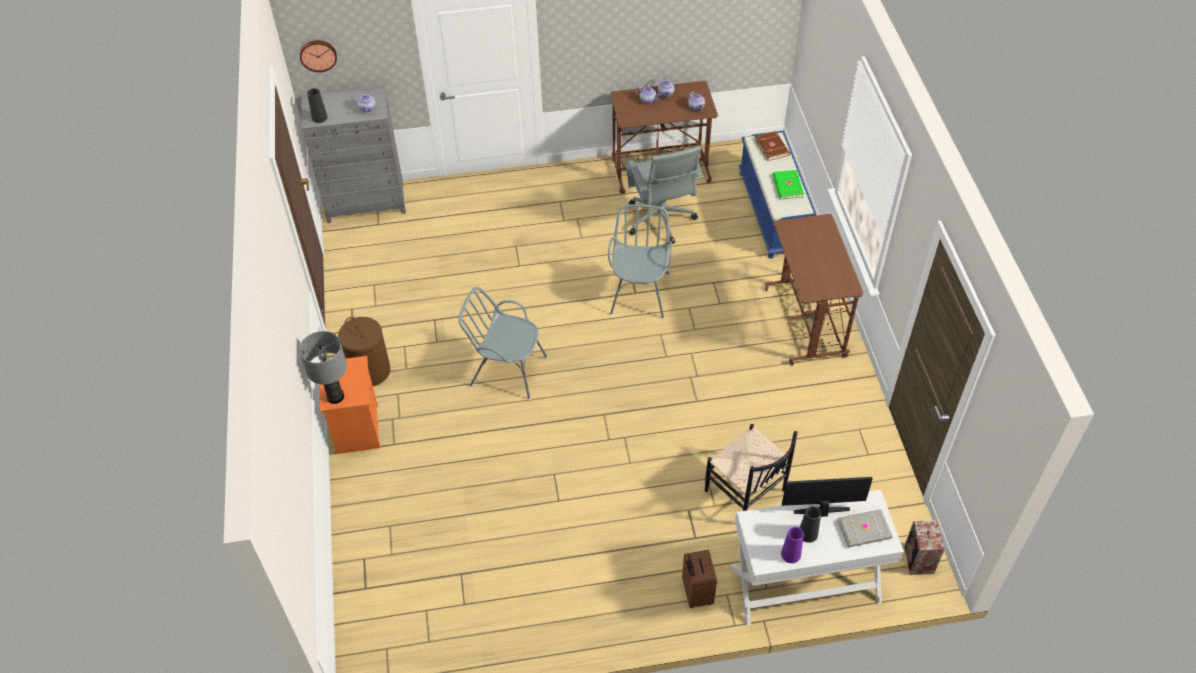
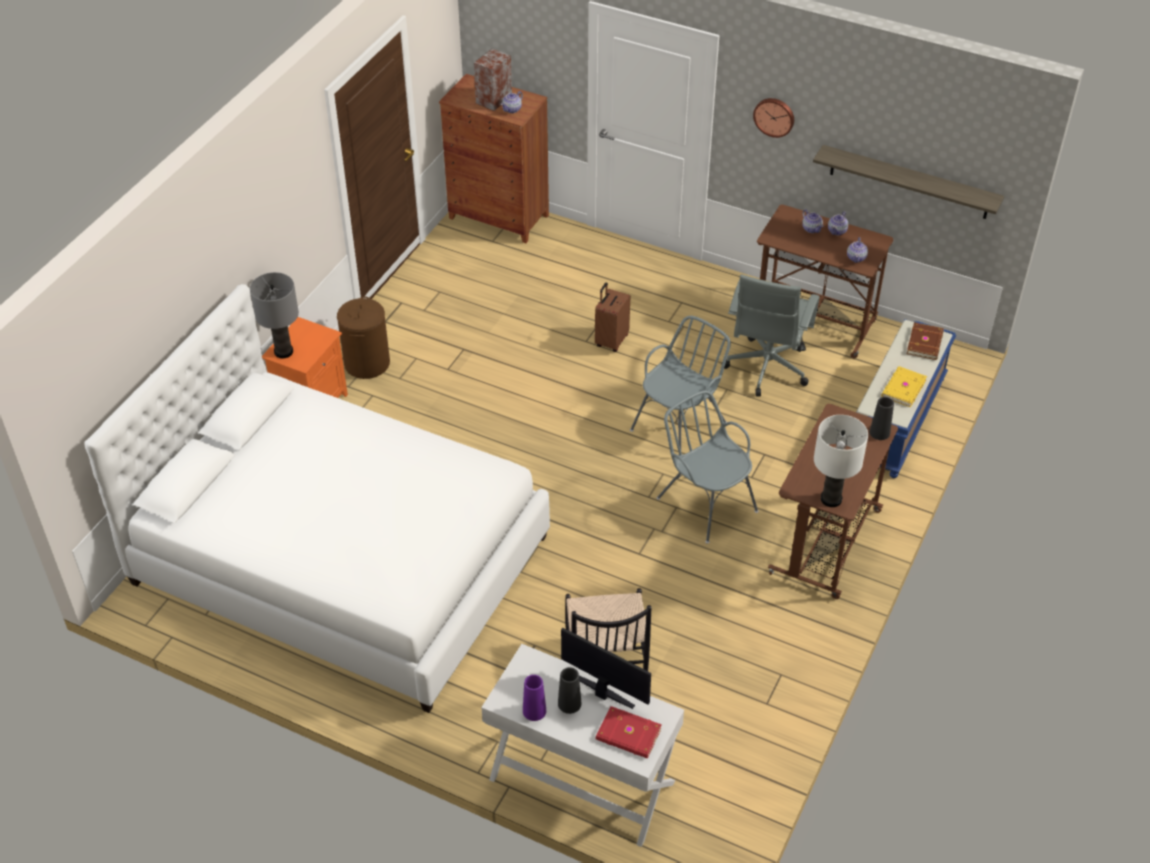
camera: 35 degrees right, 5 degrees down
(318, 55) = (490, 36): wall clock -> wall clock (774, 116)
(319, 117) = (462, 99): black vase -> black vase (879, 432)
(367, 204) = (498, 218): grey dresser -> brown dresser
(493, 533) = (341, 559): none -> white bed
(505, 370) = (485, 426): grey chair -> grey chair (704, 501)
(696, 593) = (469, 722): brown suitcase -> brown suitcase (611, 341)
(710, 34) = (909, 182): none -> shelf
(787, 186) = (902, 388): green book -> yellow book
(838, 287) = (831, 499): none -> white table lamp
(865, 530) = (628, 735): grey book -> red book
(918, 561) = (719, 833): speaker -> speaker (492, 100)

